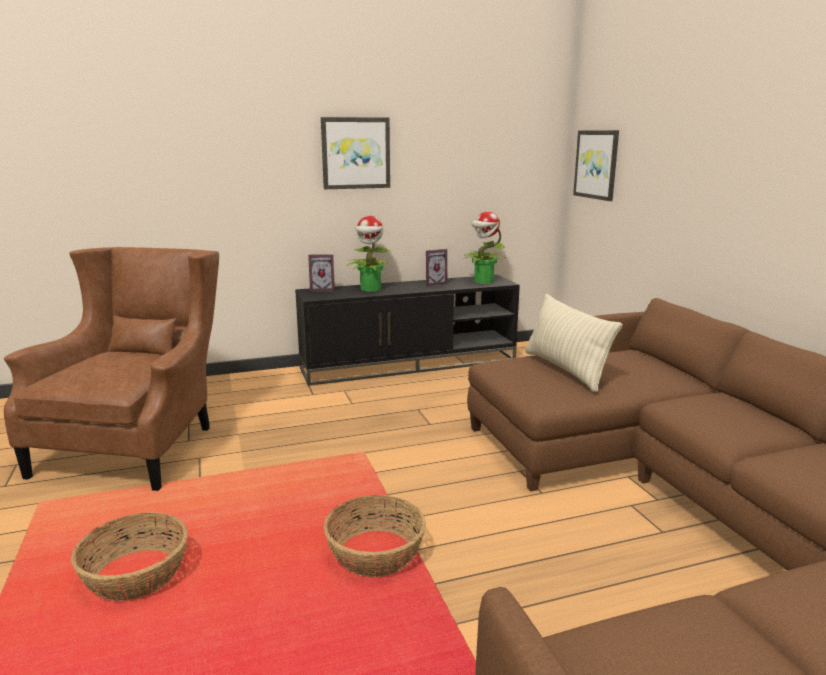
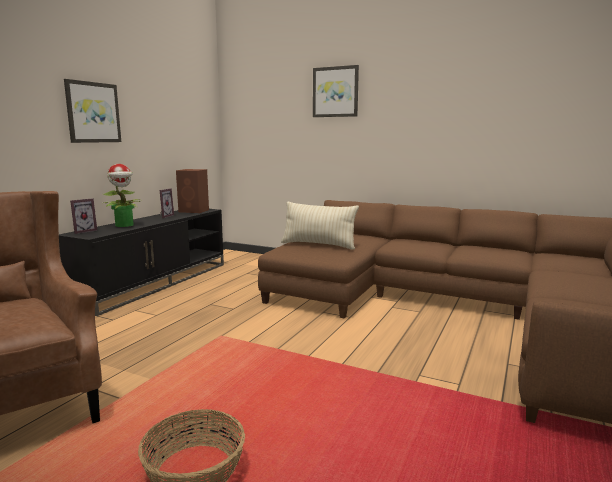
camera: 45 degrees left, 5 degrees down
(375, 553) = (325, 376): basket -> none
(483, 281) = (194, 211): potted plant -> brown speaker
(596, 164) = (248, 126): picture -> picture (335, 92)

